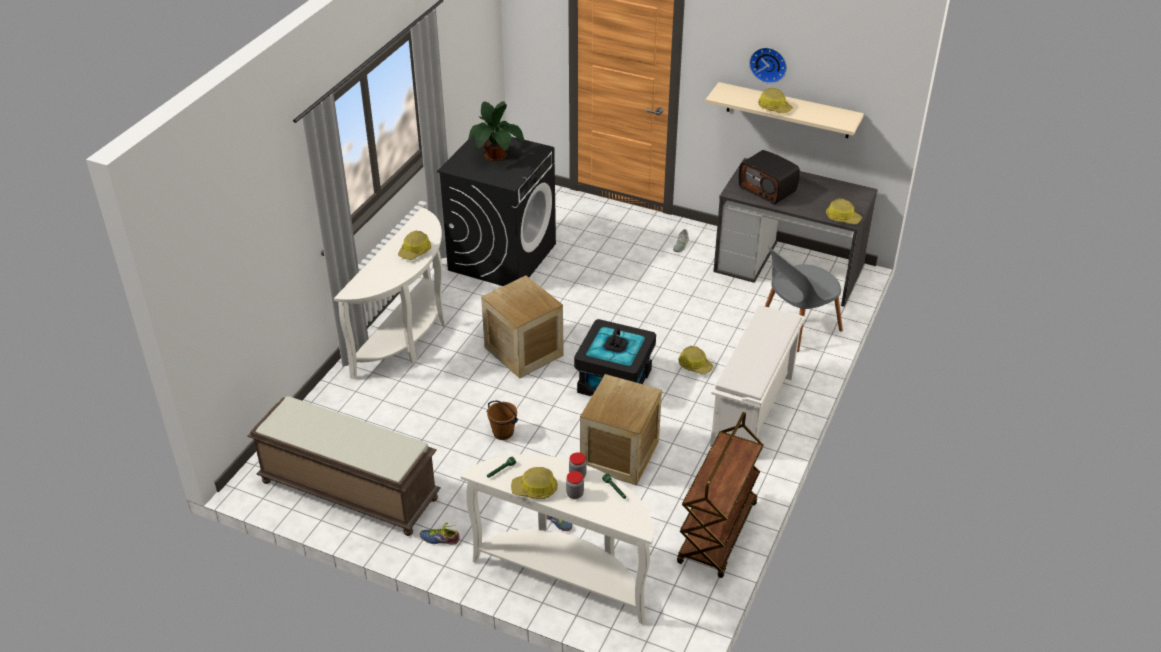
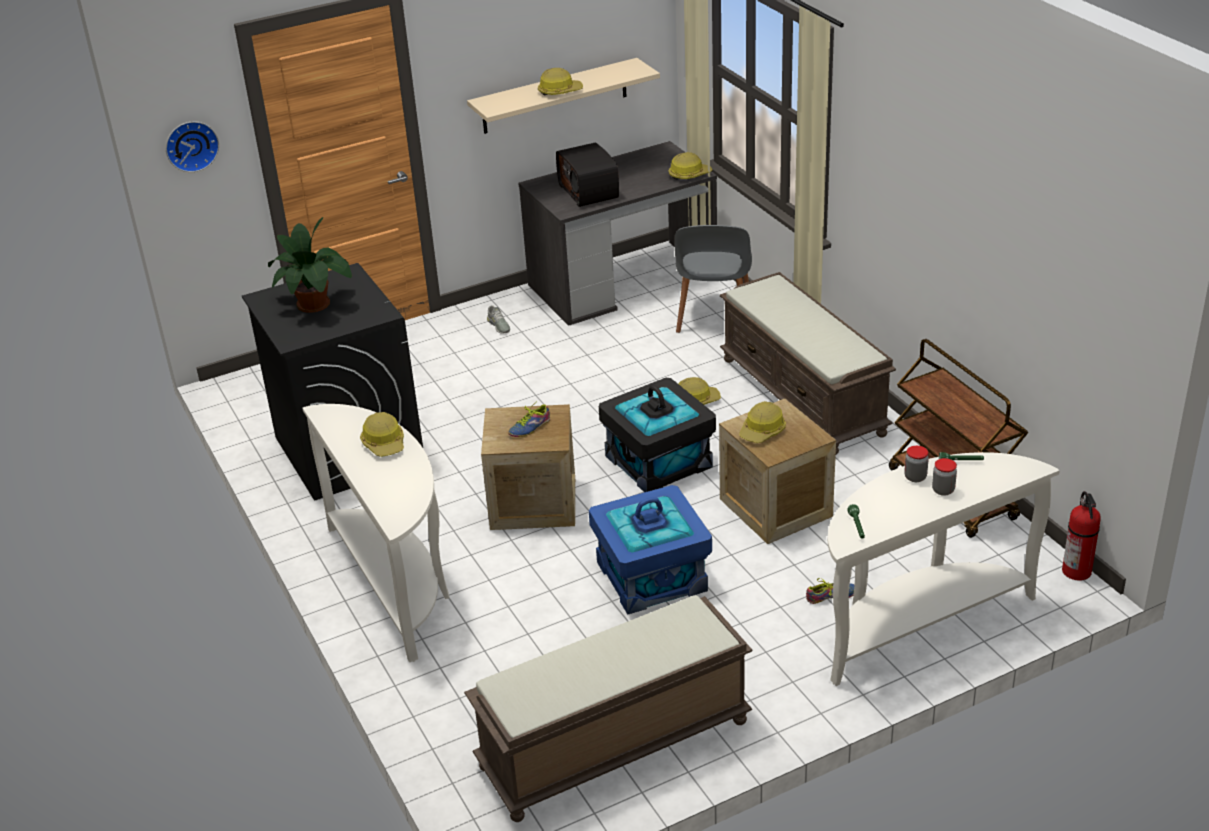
camera: 50 degrees left, 5 degrees down
(439, 538) = (772, 698): shoe -> shoe (528, 427)
(503, 433) = (651, 576): brown bucket -> blue storage box
(535, 489) = (910, 514): hard hat -> hard hat (762, 431)
(694, 635) = (1077, 572): none -> fire extinguisher
(753, 411) = (804, 396): white shoe rack -> brown bench
(768, 64) = (522, 47): wall clock -> wall clock (191, 145)
(768, 189) = (590, 191): radio -> radio turned 75 degrees clockwise

